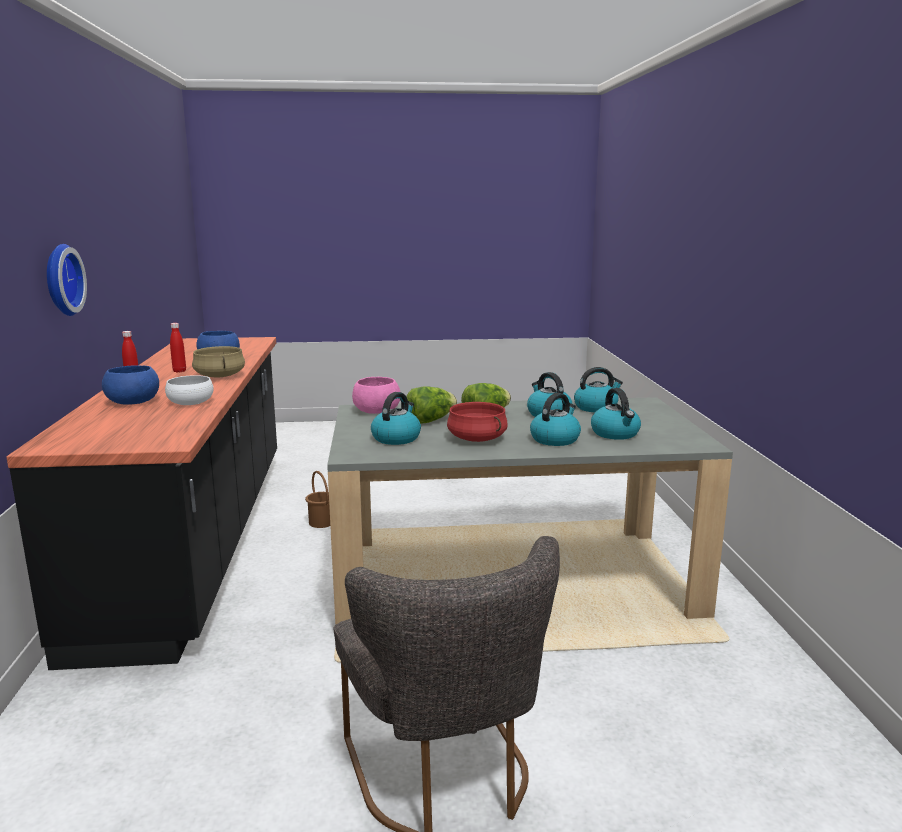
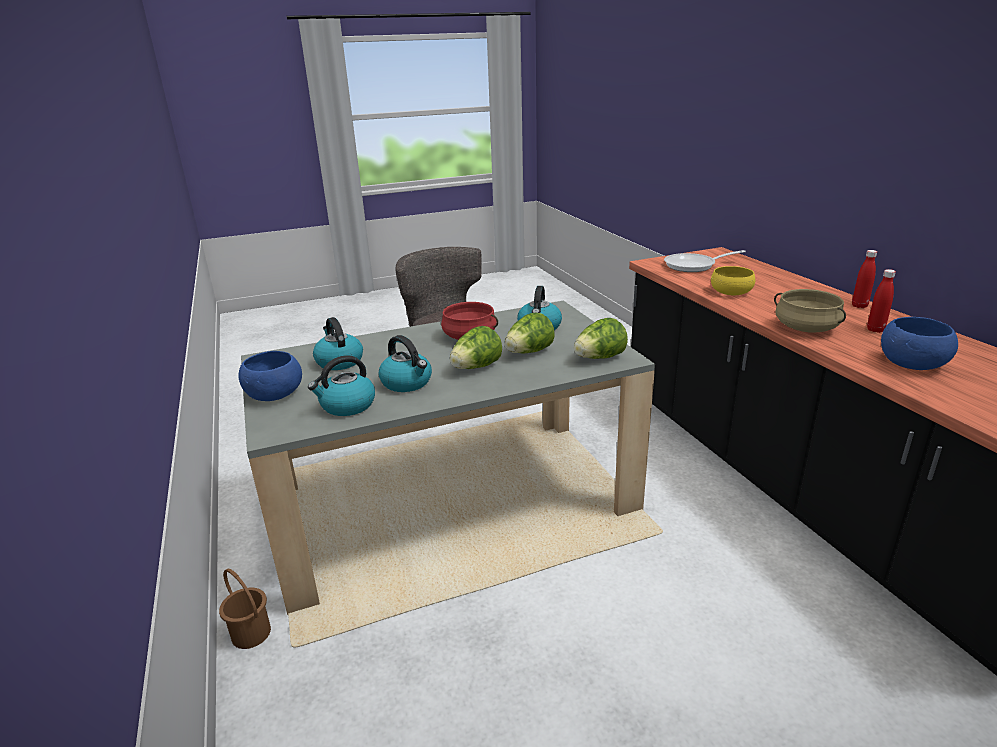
camera: 165 degrees right, 10 degrees up
(60, 280) = (851, 171): wall clock -> none
(133, 402) = (777, 285): blue bowl -> blue bowl (274, 394)
(137, 431) = (694, 266): none -> frying pan
(190, 402) = (731, 291): white bowl -> yellow bowl
(321, 522) = (709, 540): brown bucket -> brown bucket (251, 633)
(376, 411) = (599, 358): pink bowl -> lettuce
(555, 439) = (399, 346): kettle -> none

